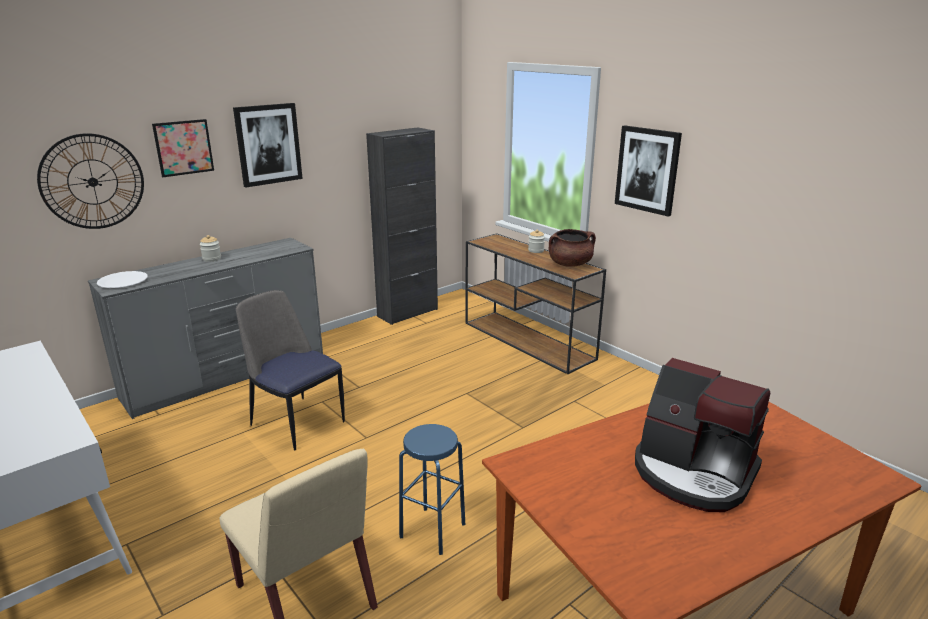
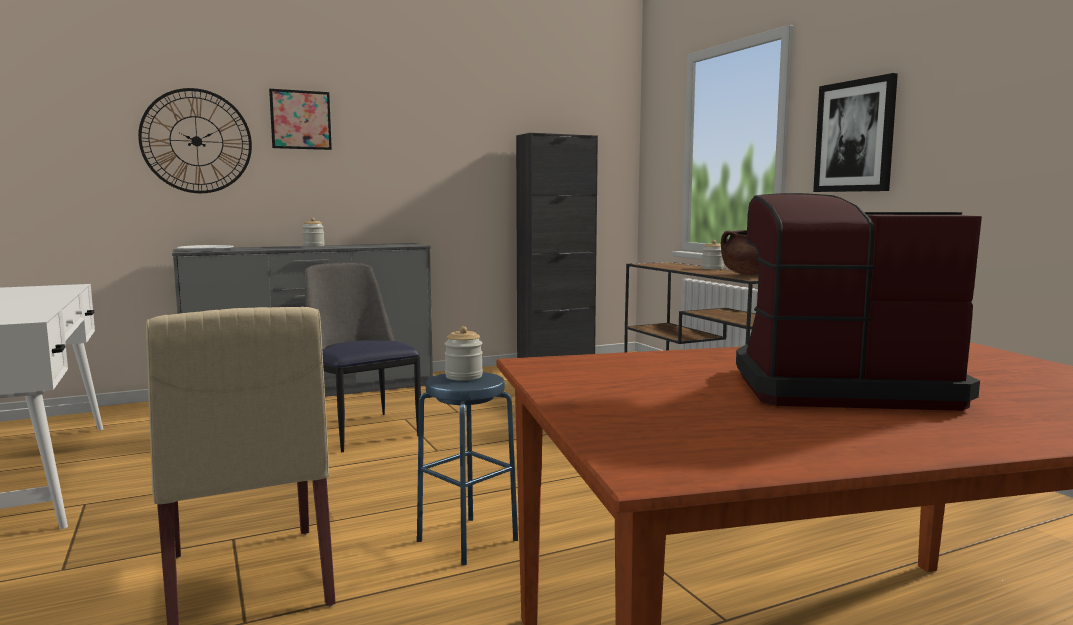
camera: 15 degrees right, 15 degrees down
(268, 144) = (397, 131): picture -> none
(427, 434) = (464, 376): none -> jar
(693, 473) = (837, 387): coffee machine -> coffee machine turned 135 degrees clockwise

